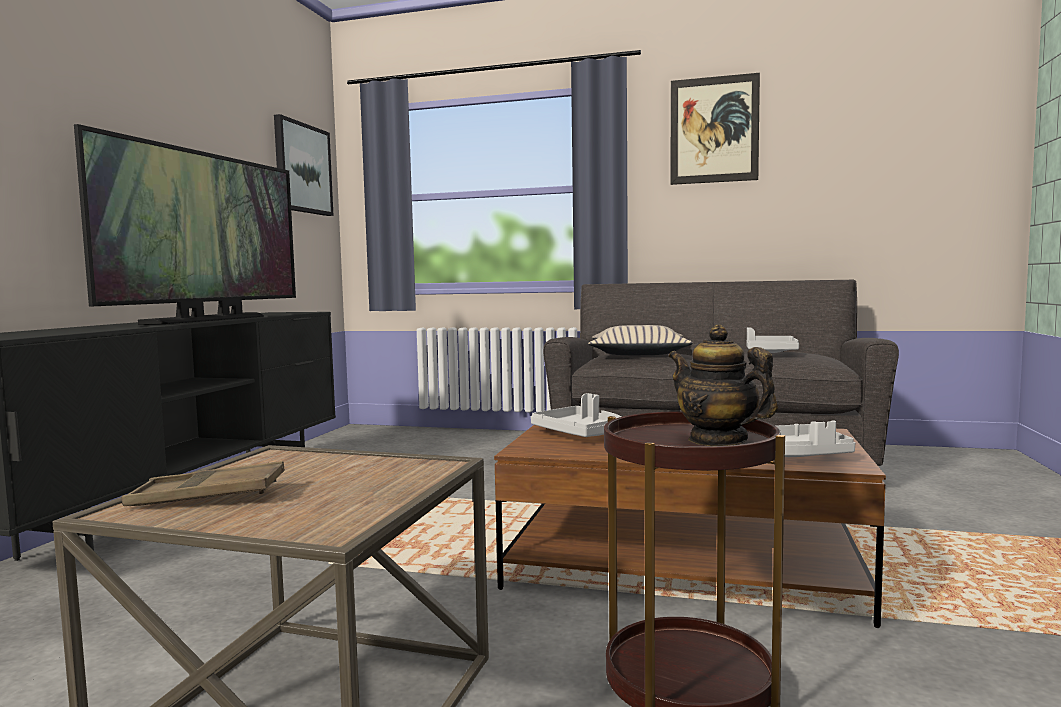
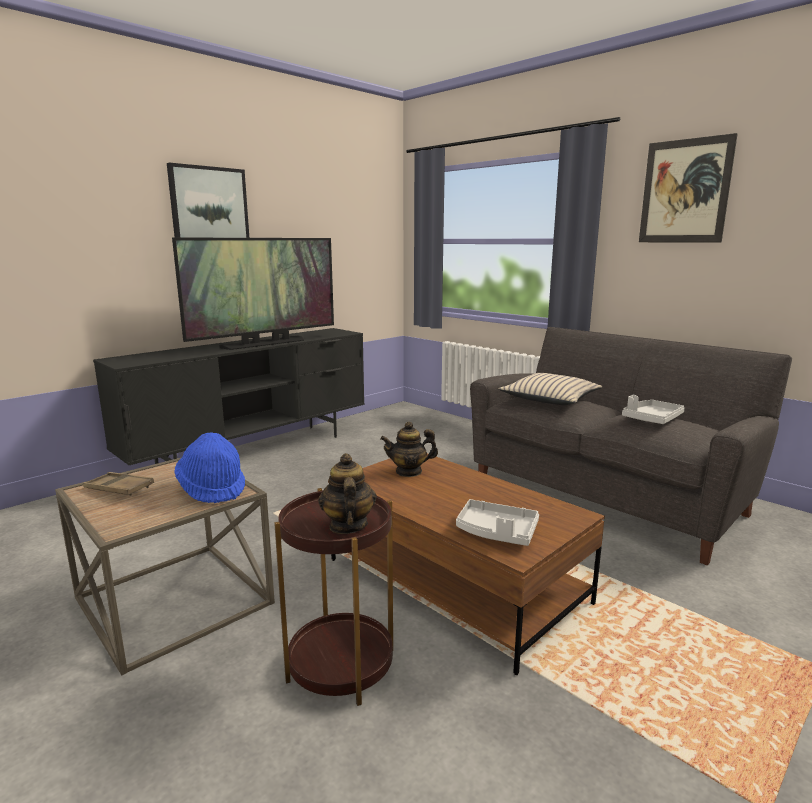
camera: 30 degrees right, 10 degrees up
(302, 168) = (368, 222): picture -> picture (209, 208)
(389, 468) = (212, 489): none -> blue hat
(580, 434) = (409, 471): grey tray -> teapot

